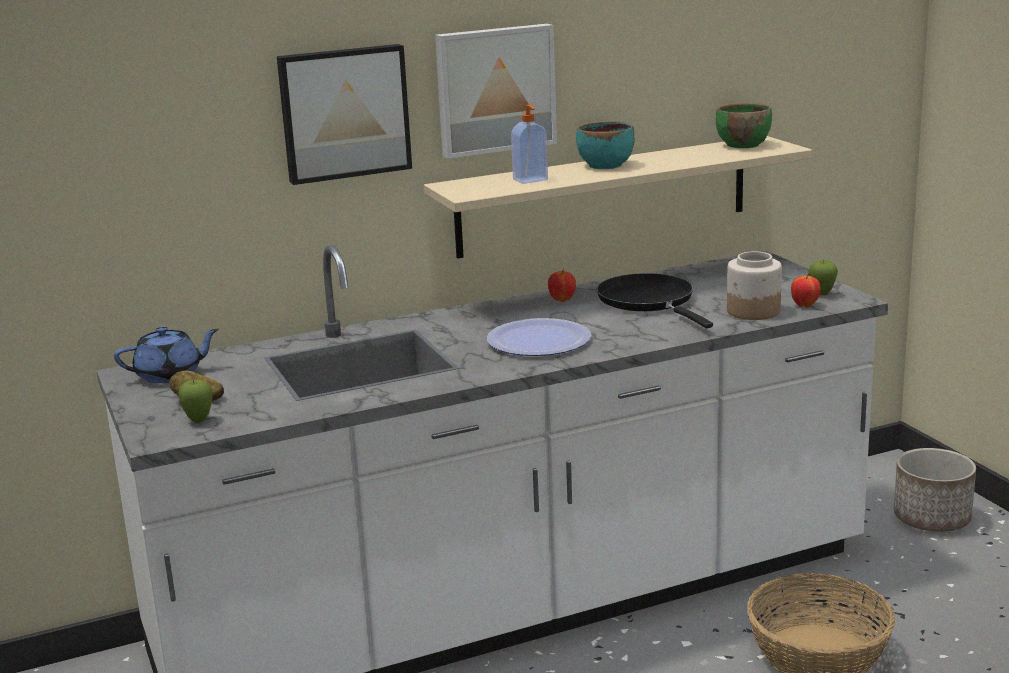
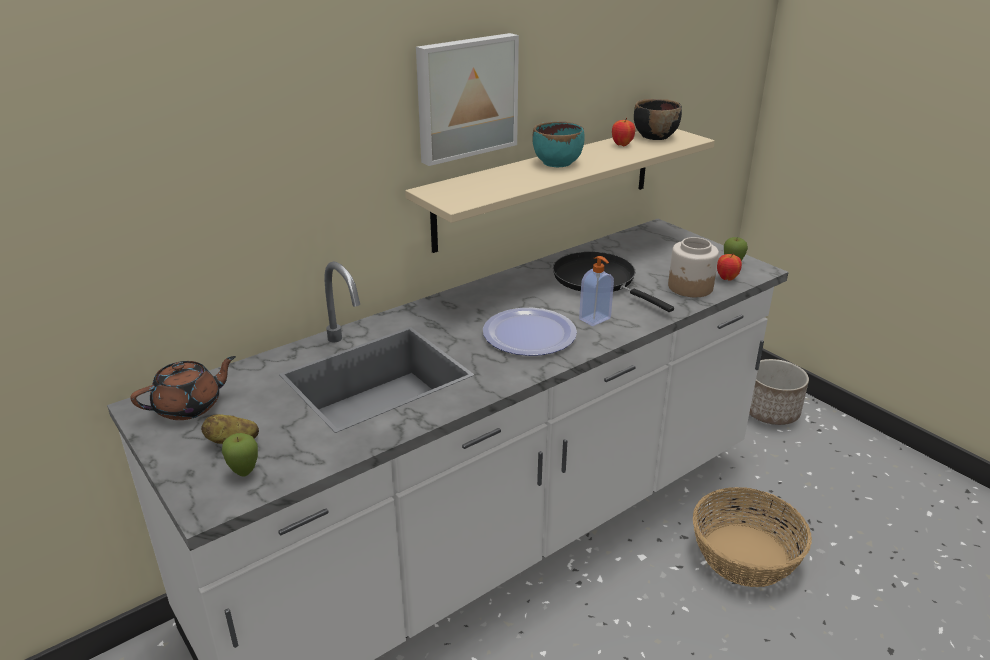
camera: 15 degrees left, 10 degrees up
(170, 375) = (190, 406): blue teapot -> brown teapot
(344, 112) = (334, 128): picture -> none
(531, 180) = (503, 182): soap dispenser -> soap dispenser (595, 319)
(562, 300) = (524, 282): apple -> apple (622, 145)
(742, 145) = (654, 136): green bowl -> black bowl

